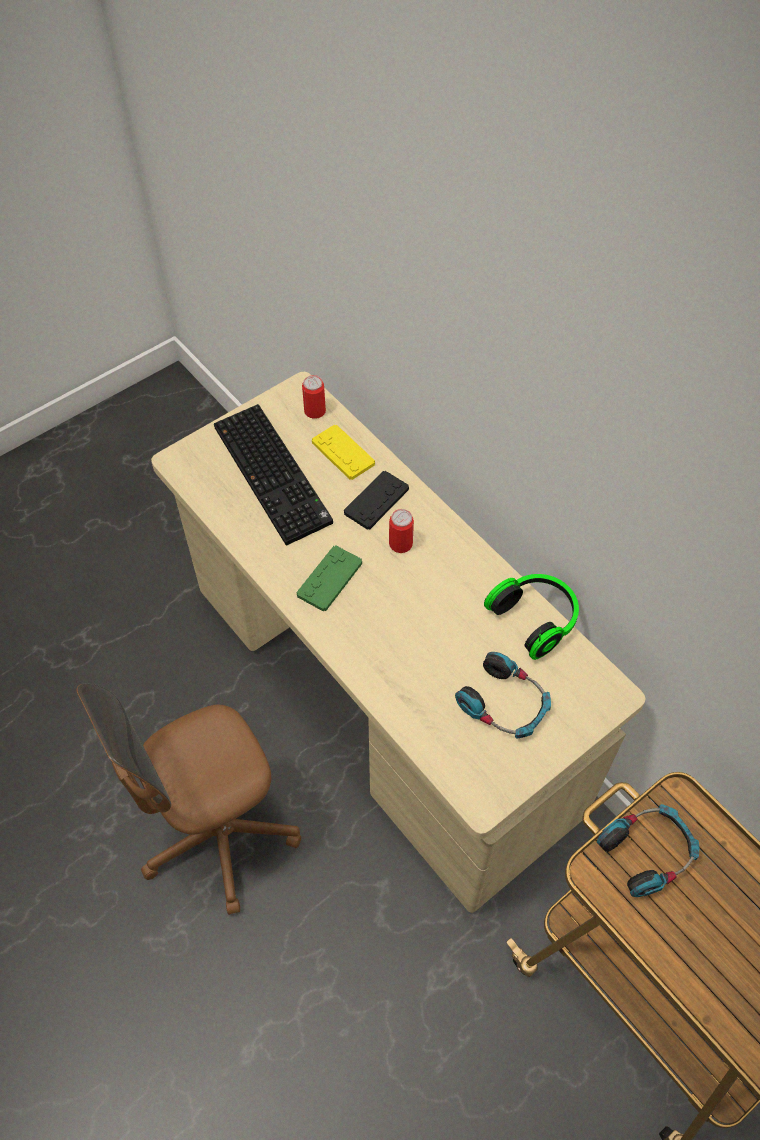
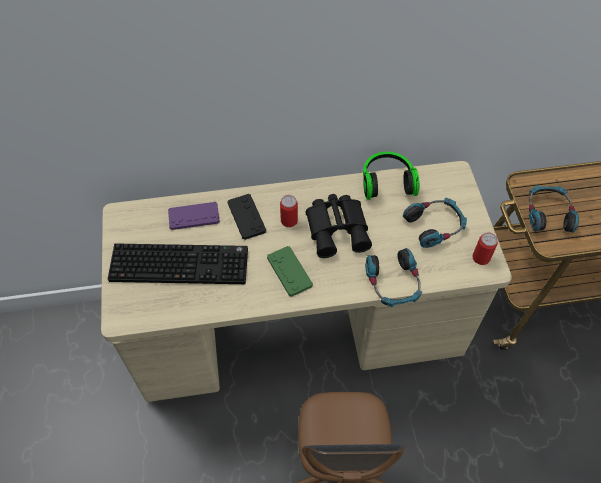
camera: 60 degrees left, 0 degrees up
(315, 411) = (145, 215): can -> can (481, 257)
(343, 453) = (194, 216): yellow game controller -> purple game controller
(383, 694) = (393, 283): none -> headphones
(424, 599) = (338, 228): none -> black binoculars

